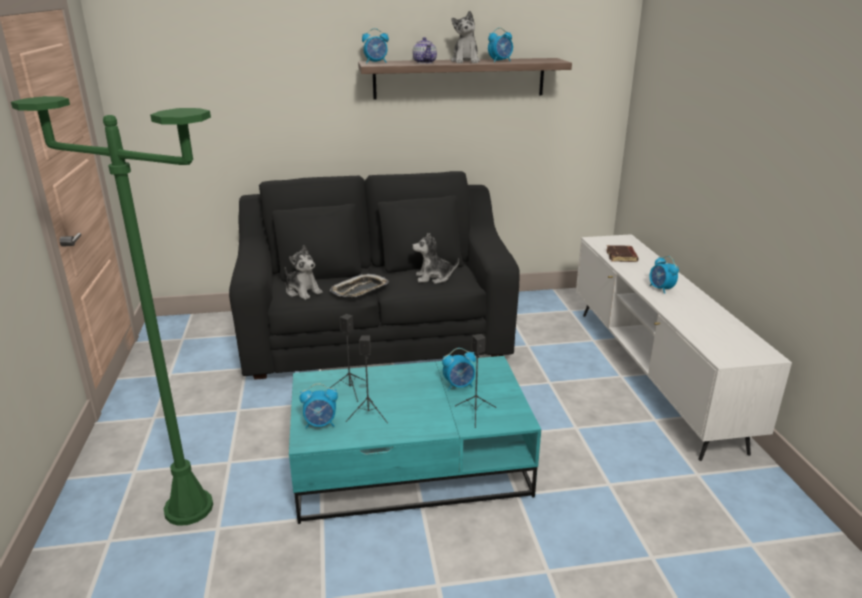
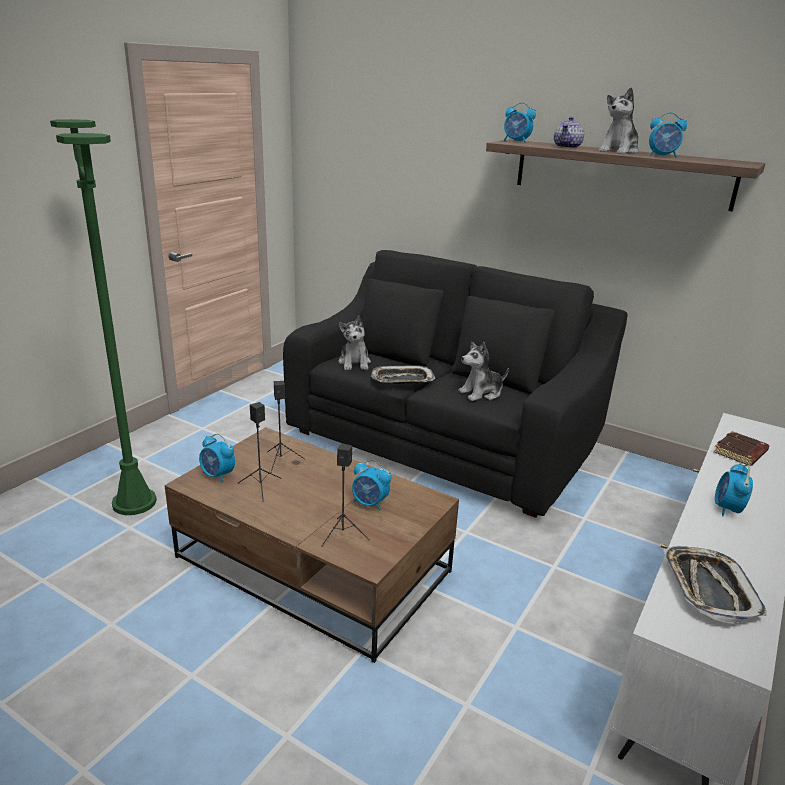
camera: 40 degrees right, 0 degrees up
(411, 464) = (315, 564): turquoise coffee table -> brown coffee table
(434, 278) = (481, 393): plush toy -> plush toy turned 60 degrees counterclockwise
(711, 331) = (708, 588): none -> tray

